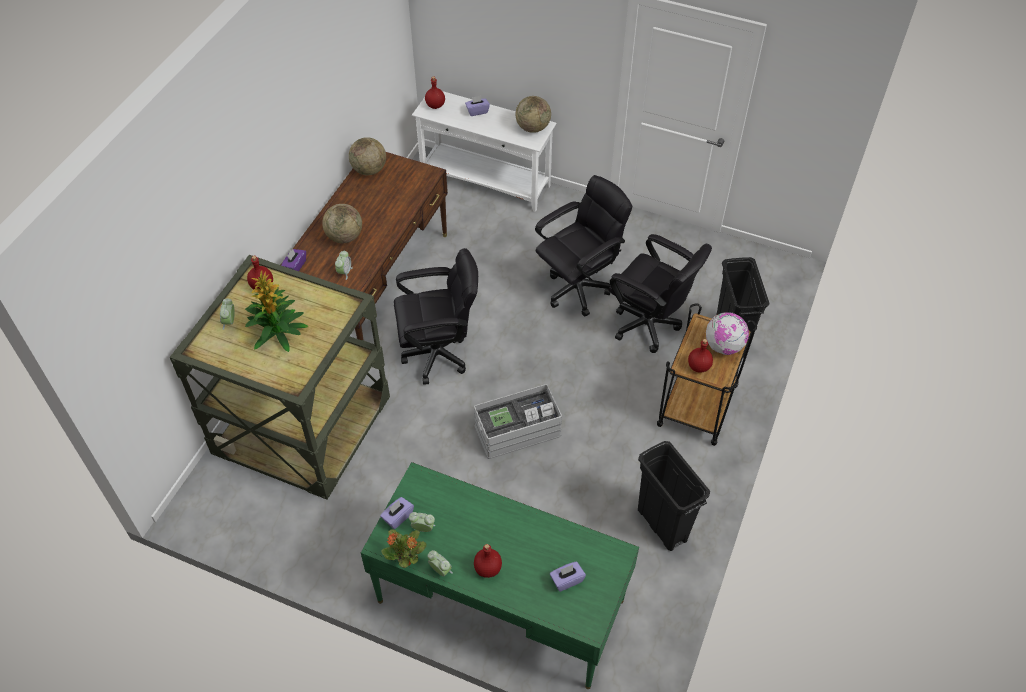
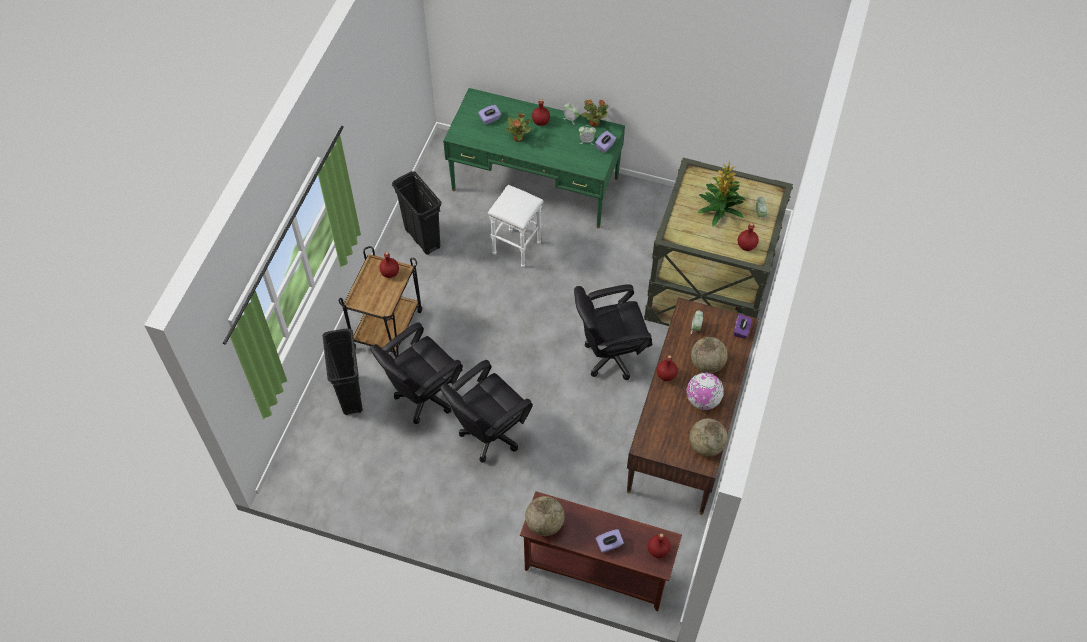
camera: 175 degrees right, 5 degrees up
(390, 230) = (666, 375): none -> red bottle
(486, 181) = (596, 570): white console table -> brown console table
(517, 430) = (535, 299): grey storage box -> none
(525, 542) = (518, 138): none -> potted plant
(536, 500) = (515, 248): none -> white stool
(650, 328) = (423, 400): black office chair -> black office chair turned 75 degrees counterclockwise
(723, 346) = (367, 291): globe -> globe (702, 400)

